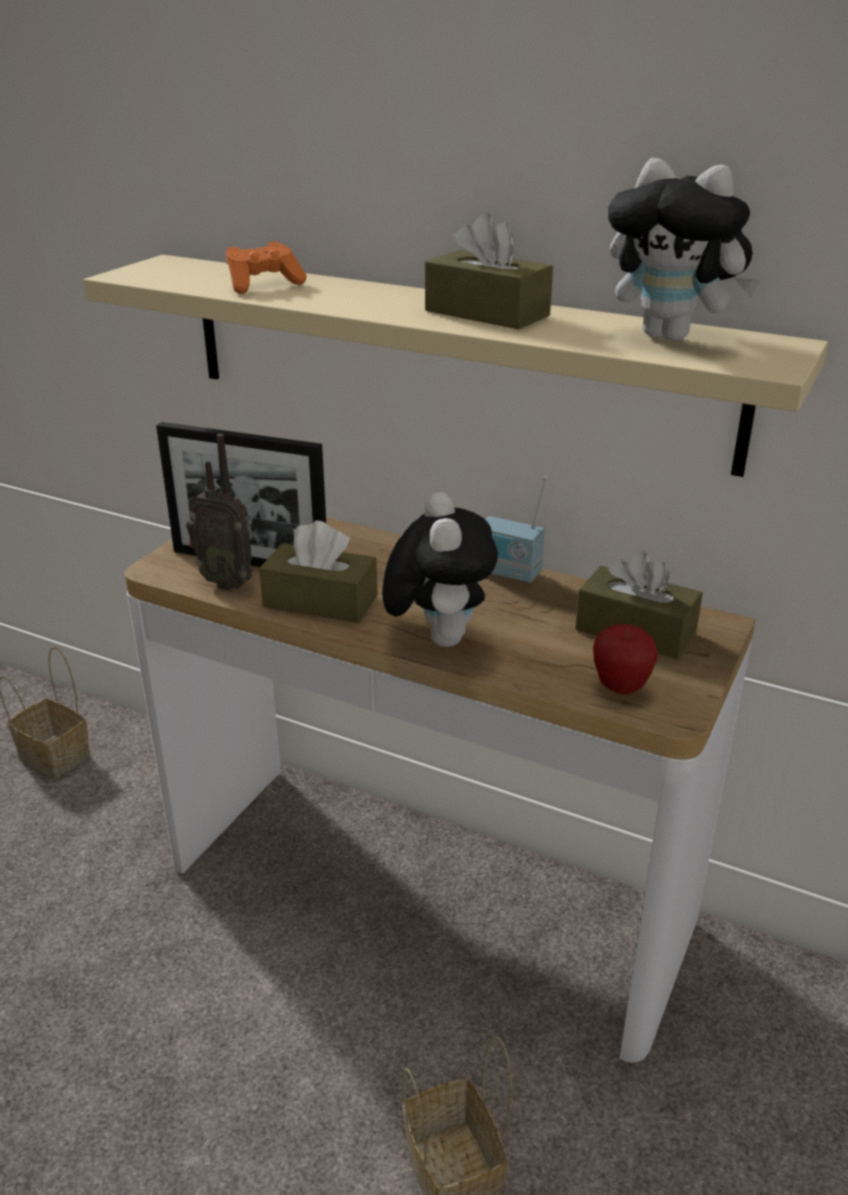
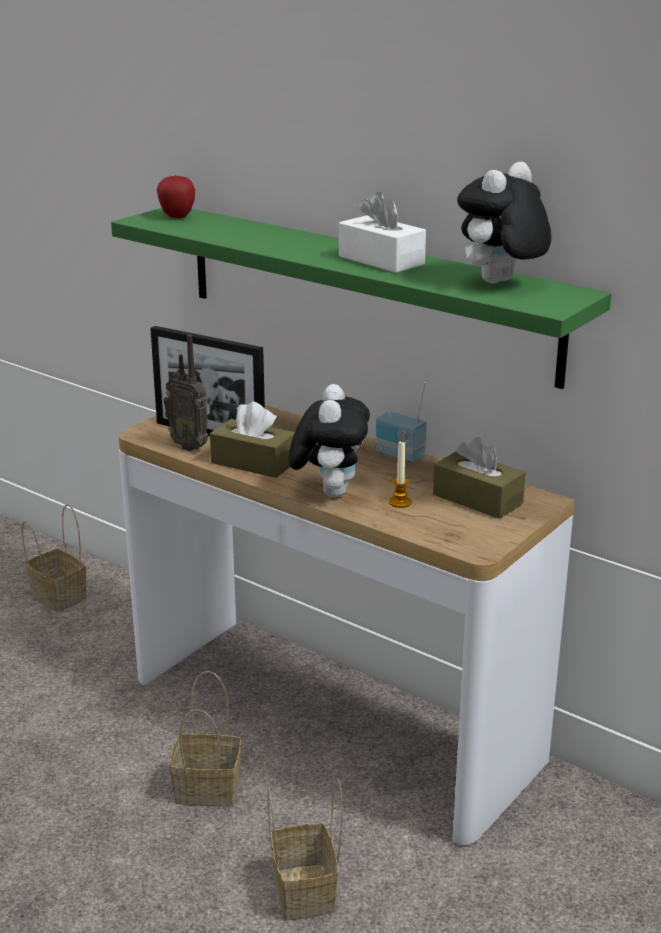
camera: 10 degrees right, 5 degrees down
(263, 285) = (234, 232): orange game controller -> none
(295, 1020) = (210, 788): none -> basket
(448, 358) = (365, 291): beige shelf -> green shelf
(487, 313) = (381, 260): brown tissue box -> white tissue box
(537, 646) = (400, 502): none -> candle
(620, 688) = (448, 532): apple -> apple (177, 217)
(672, 336) = (500, 283): plush toy -> plush toy turned 90 degrees clockwise

